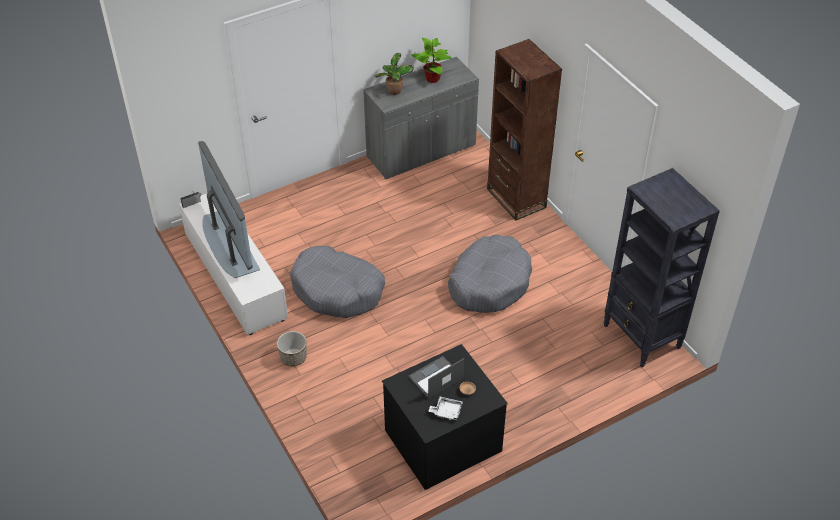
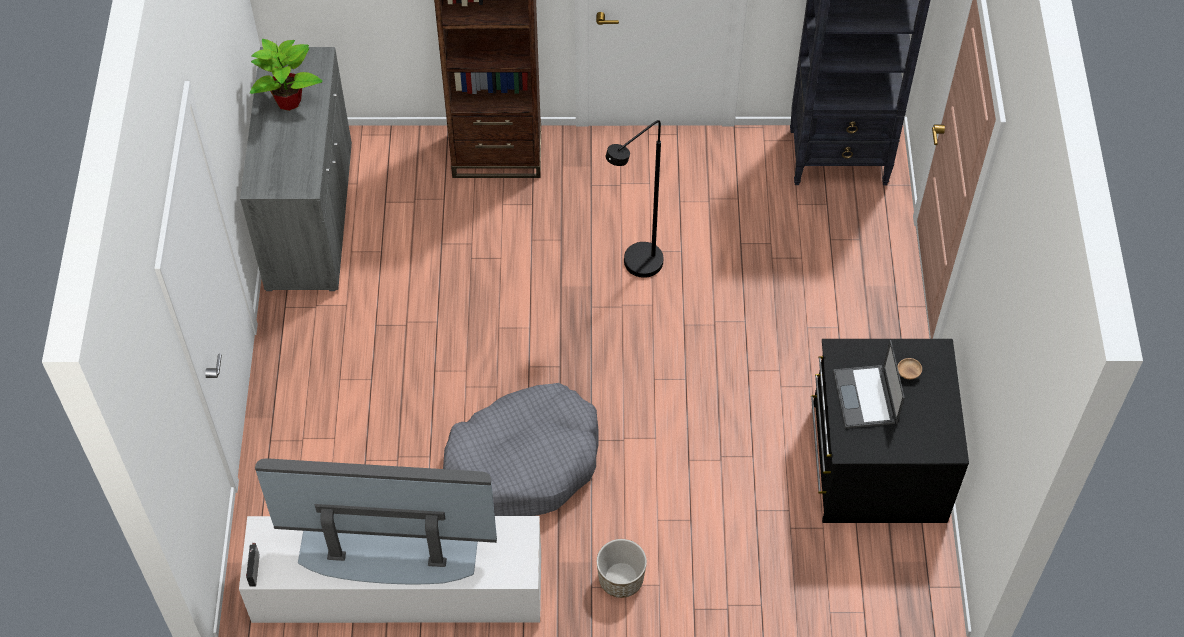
camera: 60 degrees left, 10 degrees up
(394, 91) = (279, 162): potted plant -> none
(446, 411) = (929, 412): white tray -> none
(489, 282) = (636, 269): grey dog bed -> black floor lamp

